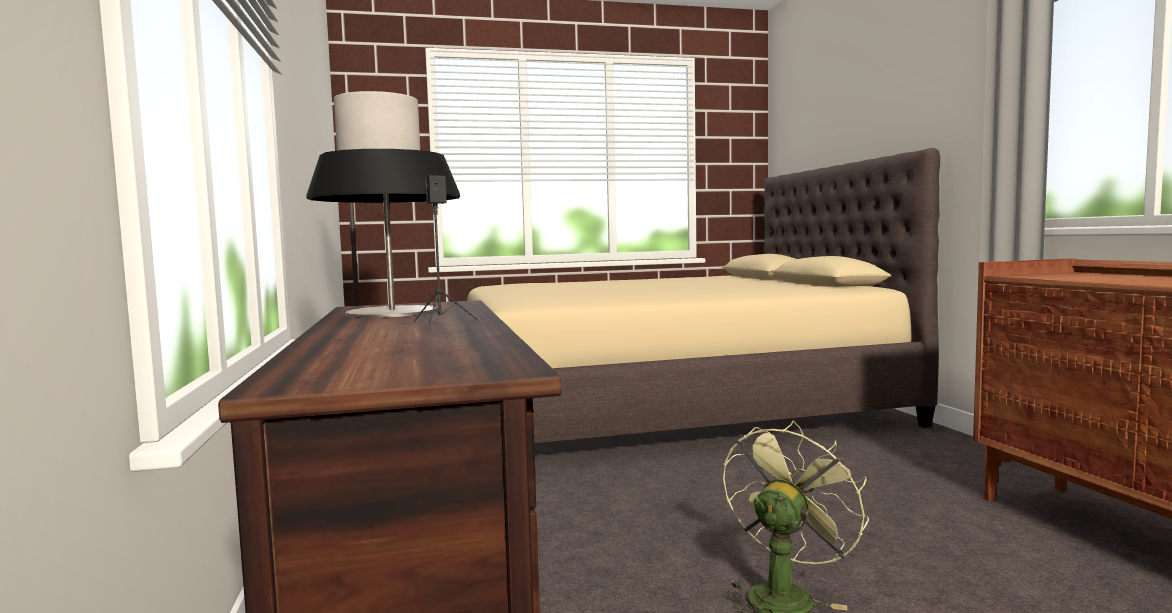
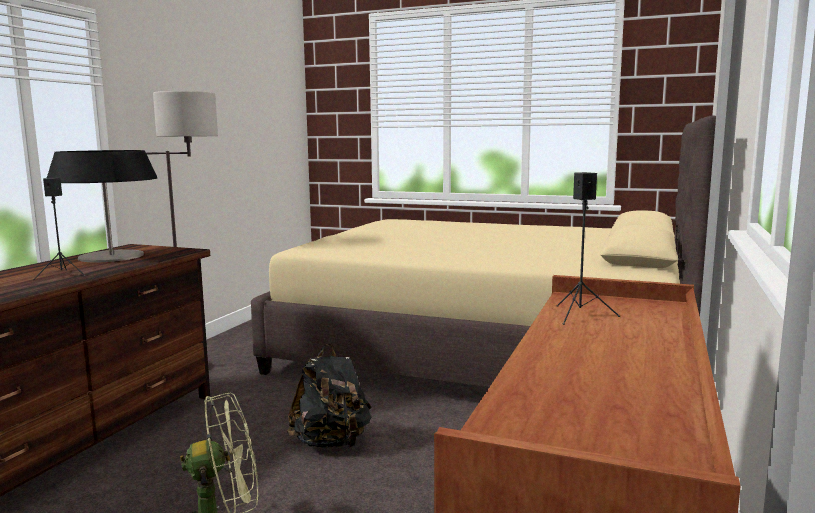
camera: 35 degrees right, 5 degrees up
(703, 502) = (331, 443): none -> black backpack
(1075, 278) = (580, 315): none -> black speaker

